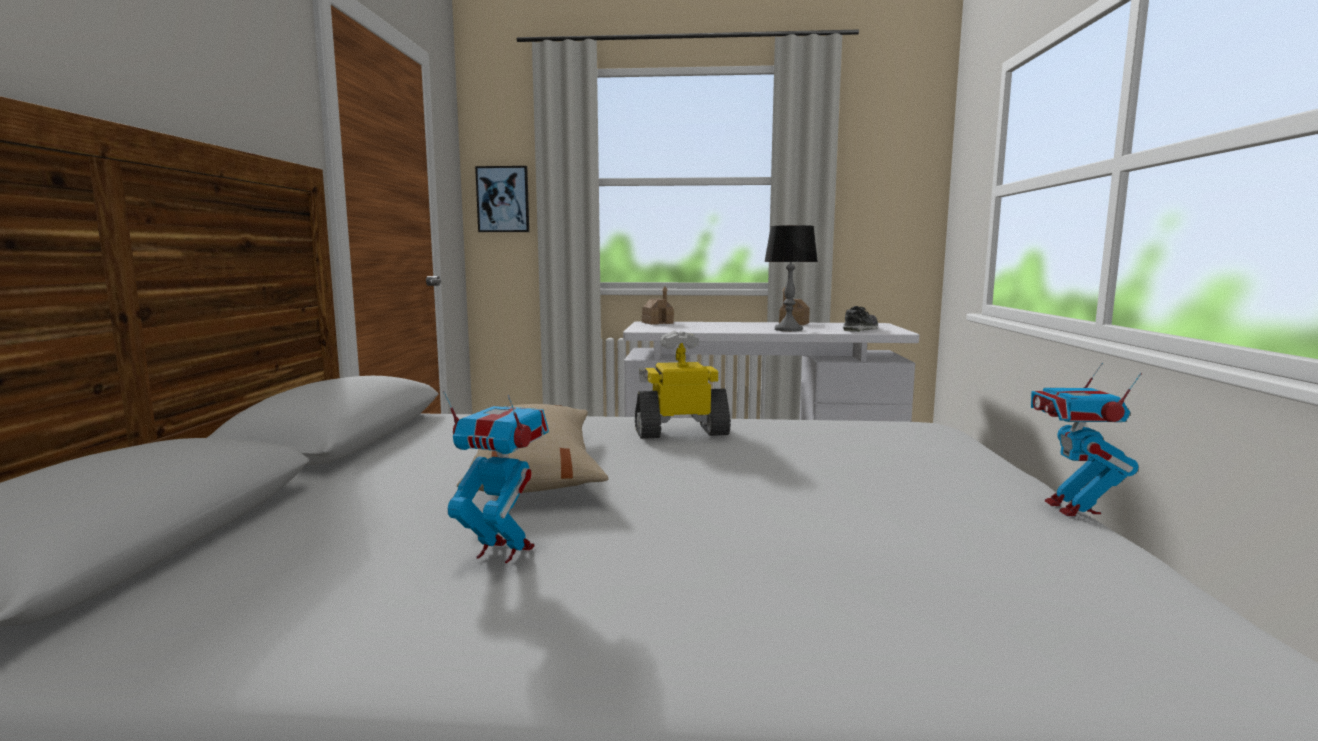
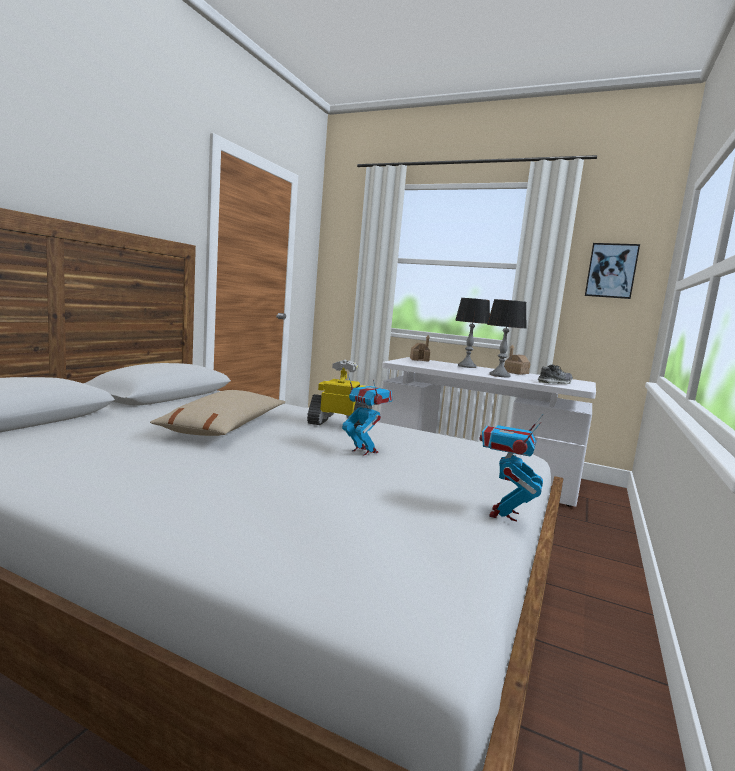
camera: 20 degrees right, 0 degrees up
(503, 199) = (340, 268): picture -> picture (611, 271)
(503, 551) = (143, 457): toy robot -> toy robot (364, 451)
(727, 323) = (467, 366): none -> table lamp

